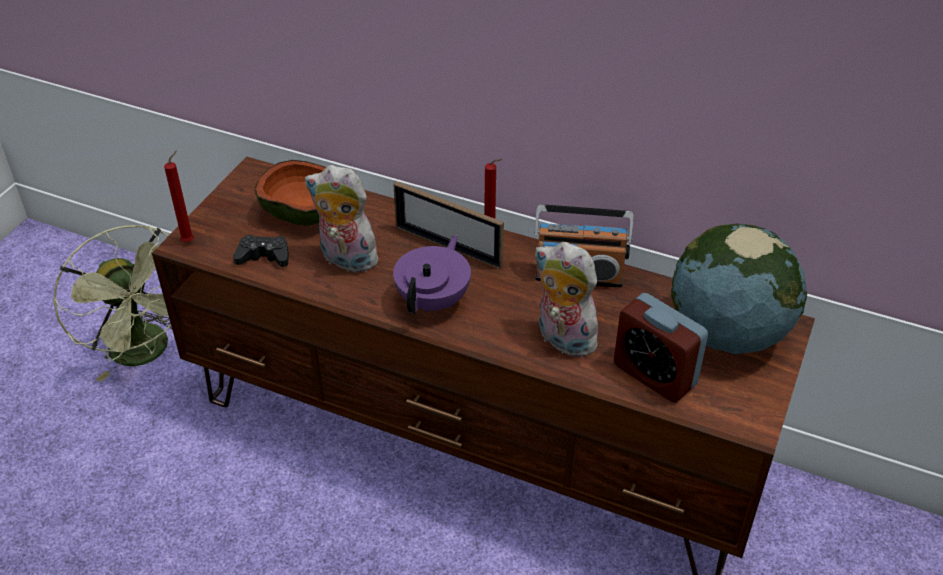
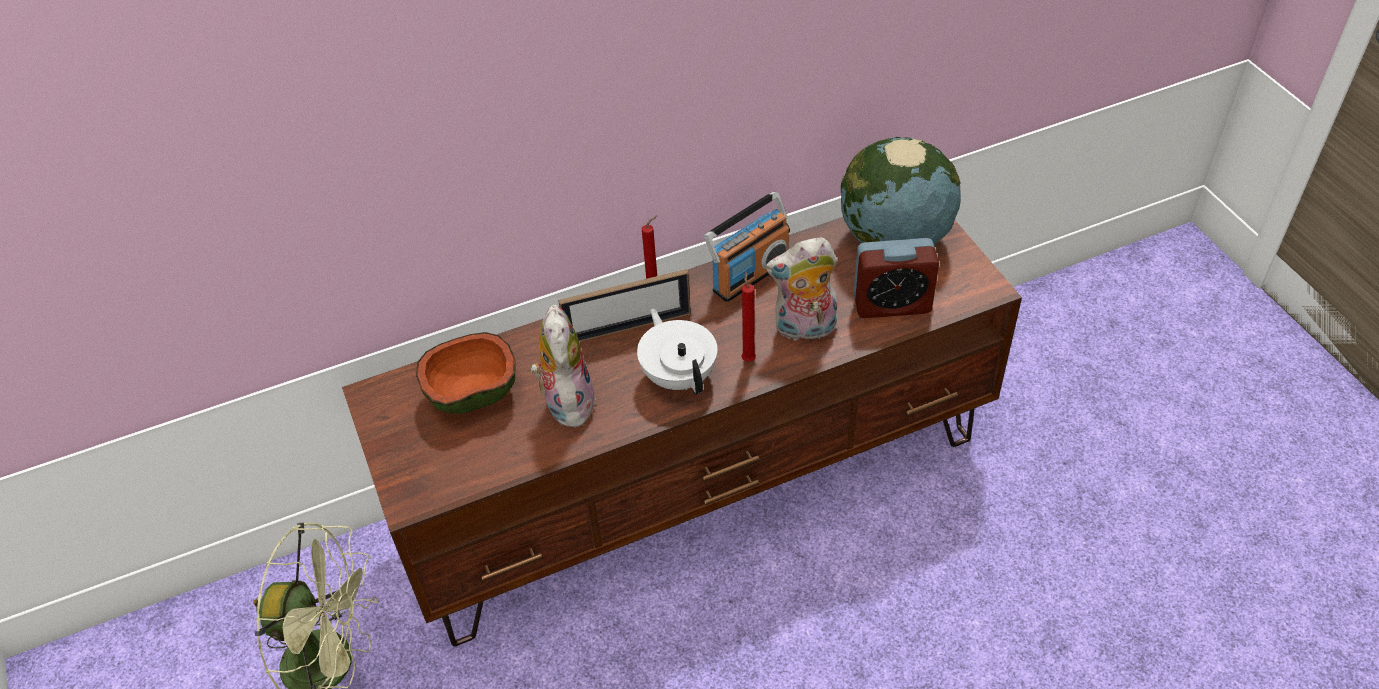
camera: 45 degrees left, 5 degrees up
(189, 240) = (409, 494): red candle -> red candle (748, 358)
(264, 257) = (496, 453): black game controller -> none
(345, 260) = (566, 401): plush toy -> plush toy turned 105 degrees clockwise
(434, 300) = (679, 375): purple teapot -> white teapot

